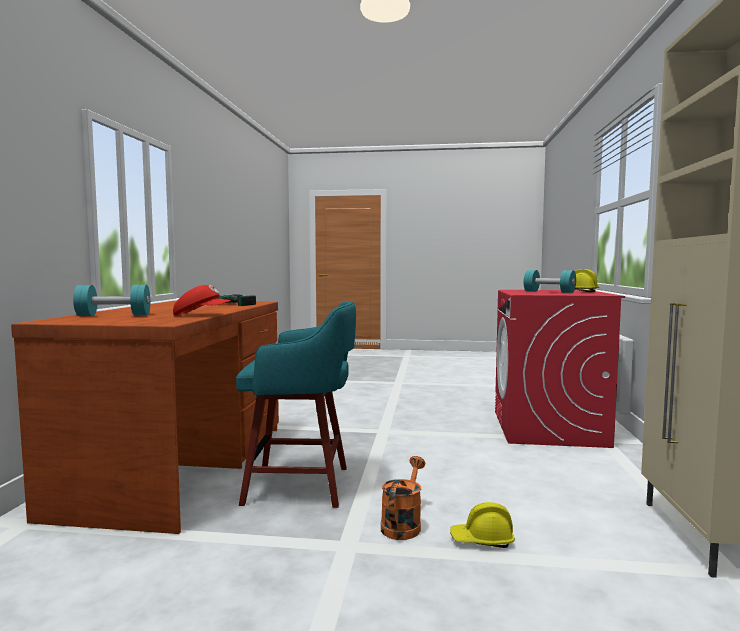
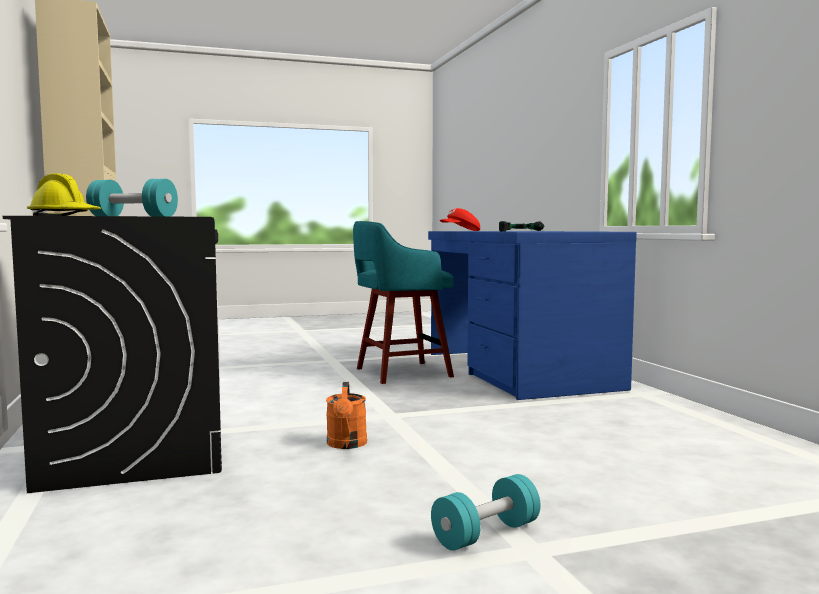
camera: 155 degrees right, 0 degrees up
(114, 315) = (513, 230): turquoise dumbbell -> turquoise dumbbell (486, 534)
(181, 466) = (517, 370): brown desk -> blue desk
(403, 524) = (305, 368): orange watering can -> orange watering can (346, 445)
(482, 540) = (252, 369): yellow hard hat -> none
(548, 428) = (135, 452): red washing machine -> black washing machine

